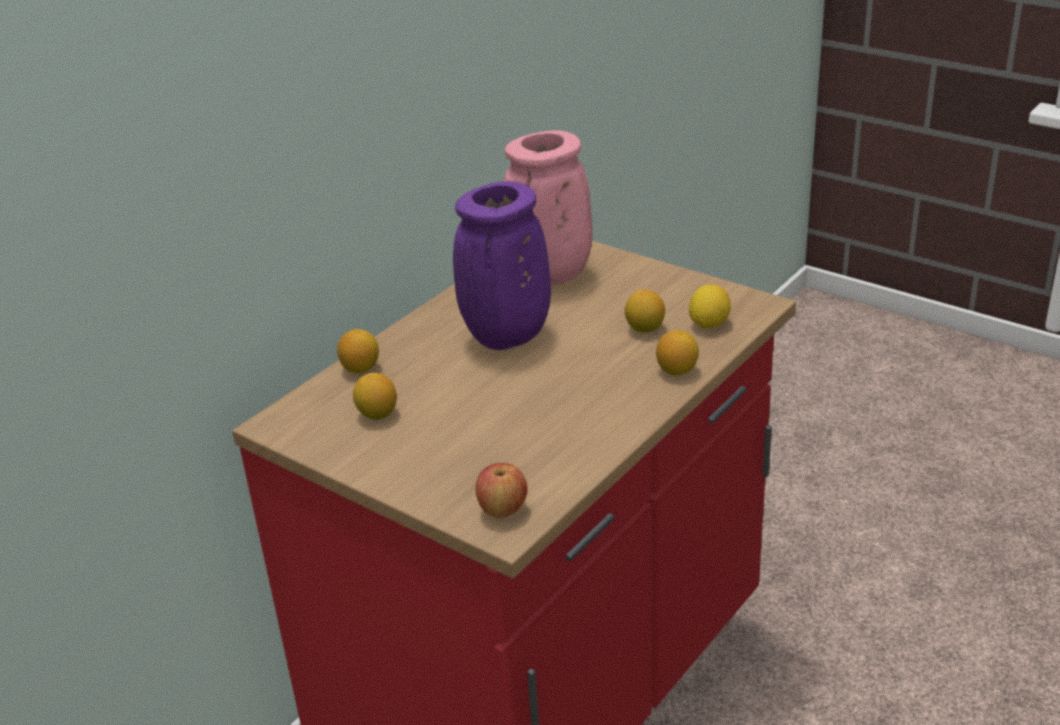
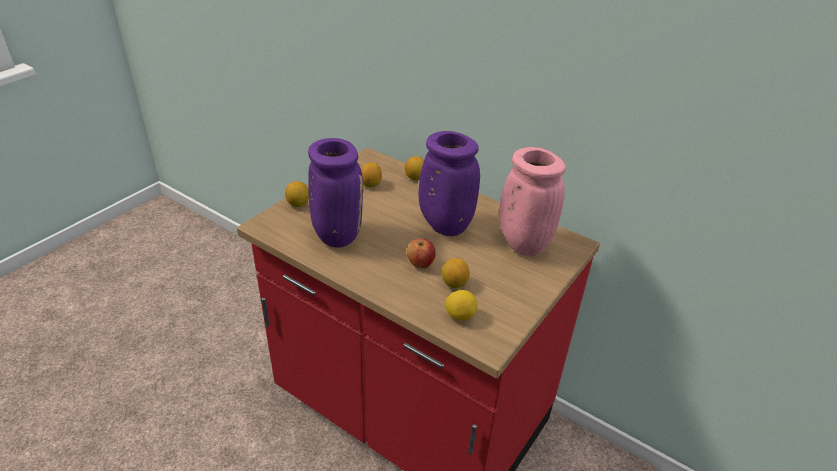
camera: 85 degrees right, 5 degrees up
(502, 510) = (277, 224): apple -> apple (420, 264)
(535, 439) = (336, 235): none -> purple vase
(677, 370) = (400, 295): lemon -> lemon (298, 204)

